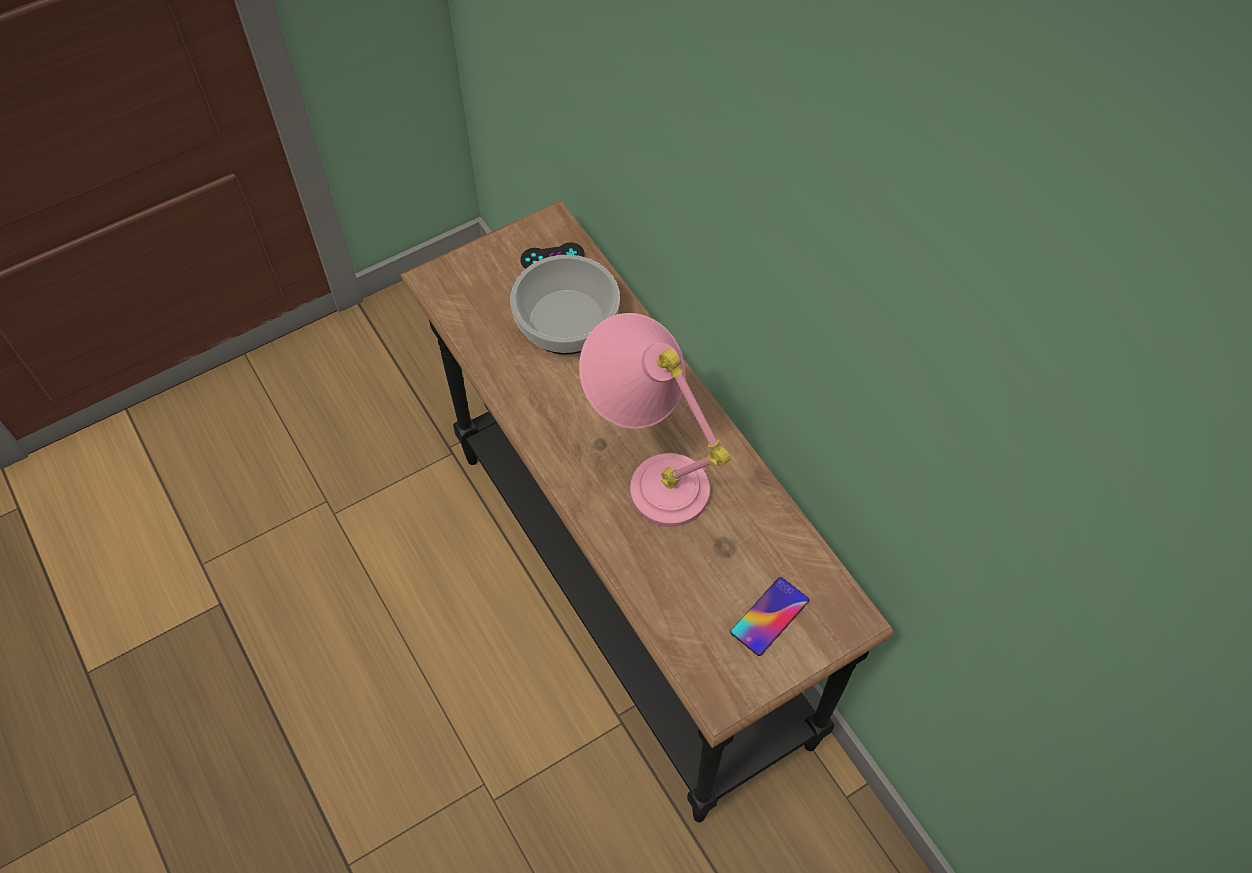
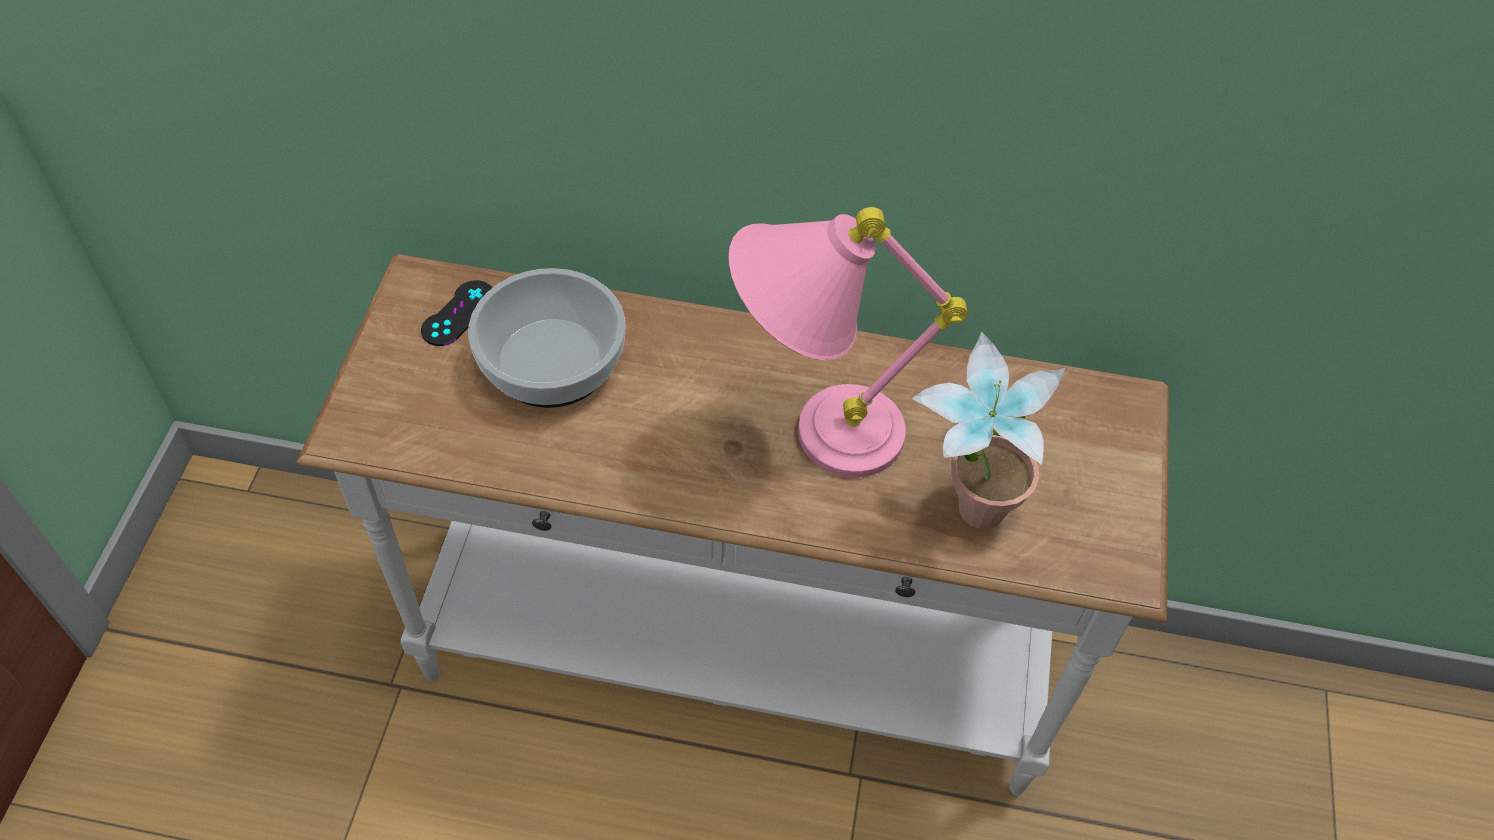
camera: 50 degrees left, 5 degrees down
(626, 597) = (734, 661): black console table -> white console table
(674, 586) = (963, 512): none -> potted plant
(769, 616) = (1070, 461): phone -> none

